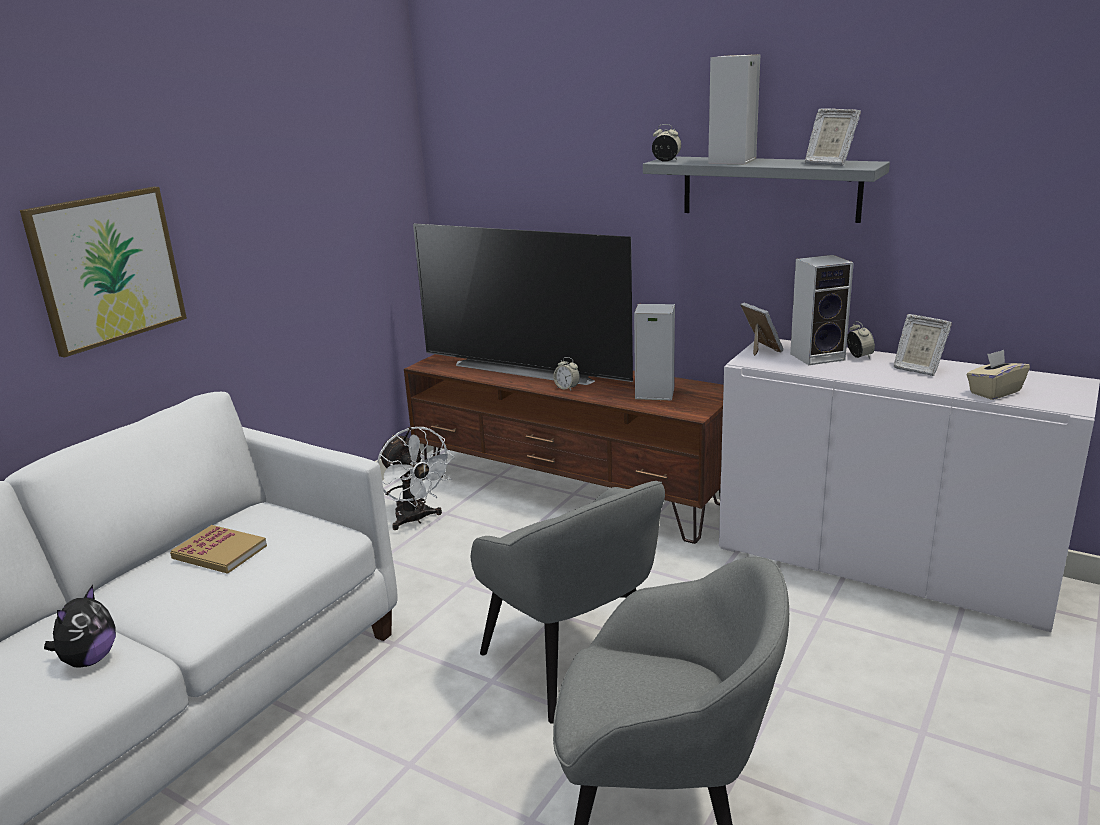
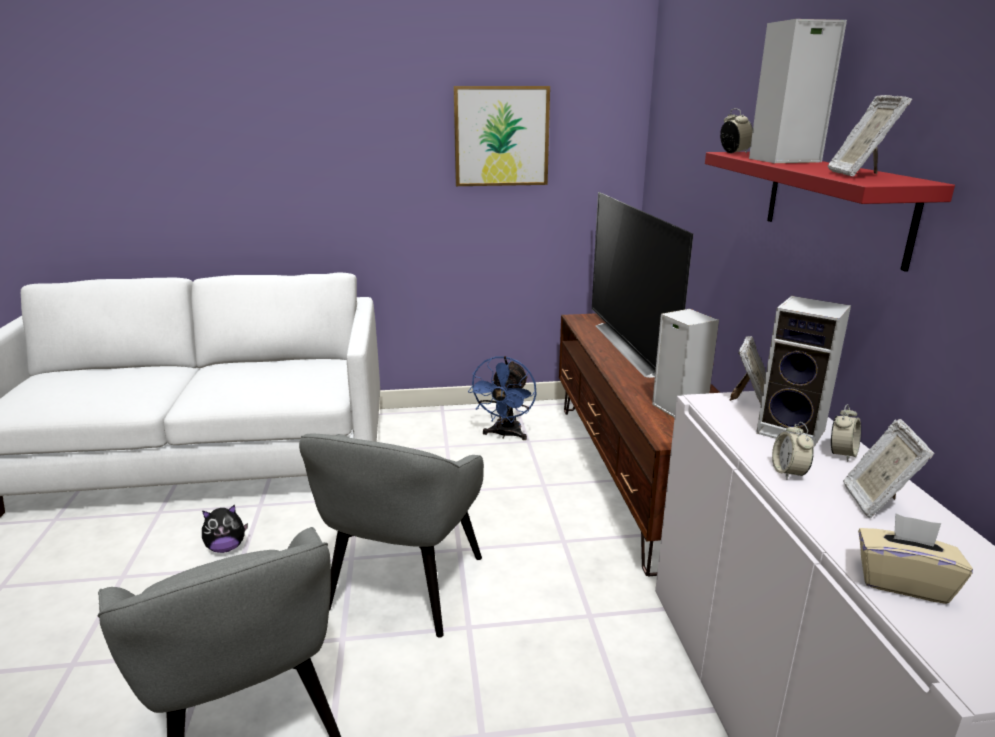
camera: 50 degrees right, 0 degrees up
(89, 660) = (135, 391): plush toy -> plush toy (226, 548)
(107, 268) = (311, 171): picture -> picture (501, 136)
(219, 552) = (266, 372): book -> none
(416, 519) = (505, 435): white fan -> blue fan
(567, 388) = (624, 372): alarm clock -> alarm clock (788, 472)
(769, 188) = (834, 204): grey shelf -> red shelf

